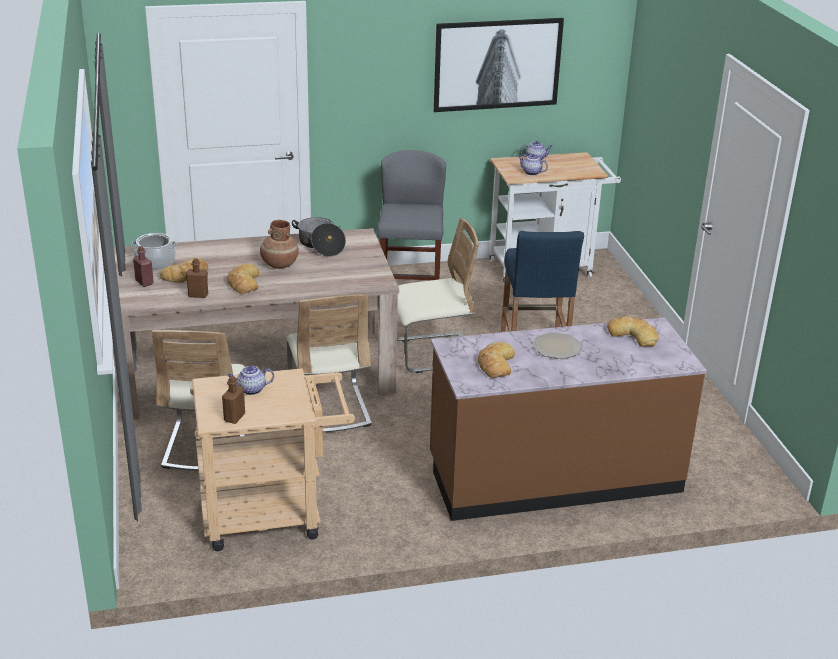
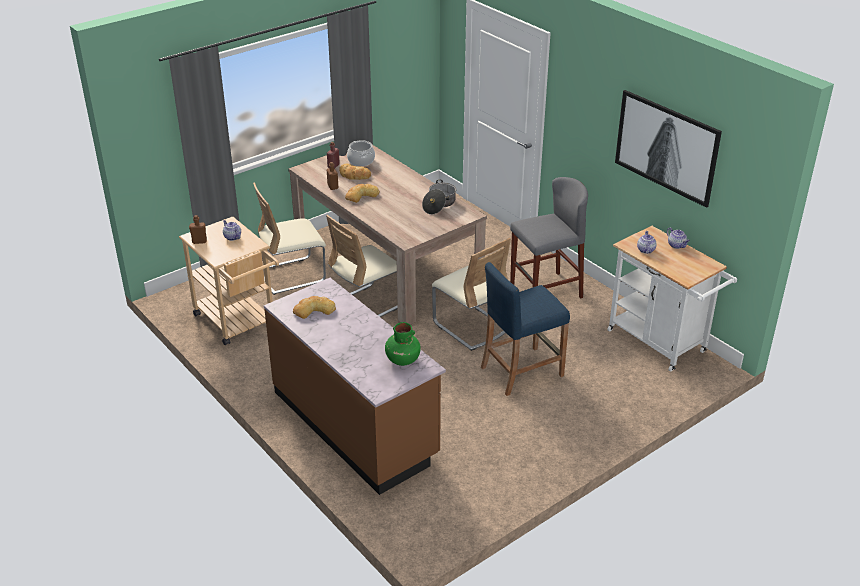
camera: 65 degrees right, 5 degrees up
(279, 264) = (397, 199): brown vase -> none
(557, 347) = (356, 329): plate -> none
(633, 335) = (402, 359): bread -> green vase

